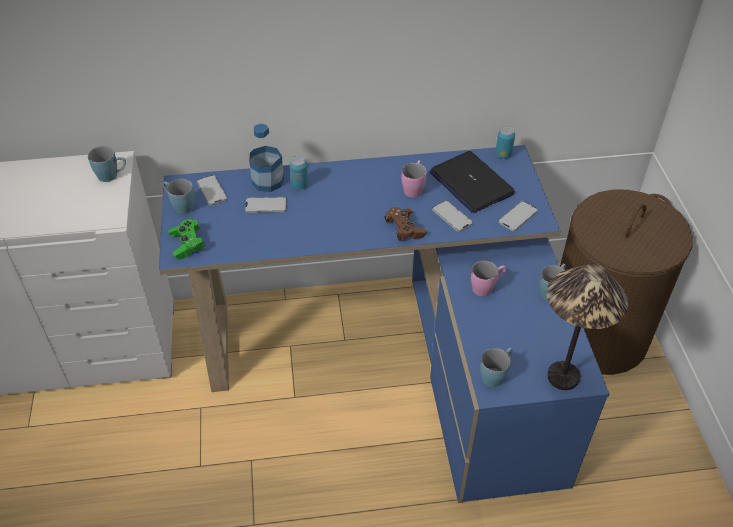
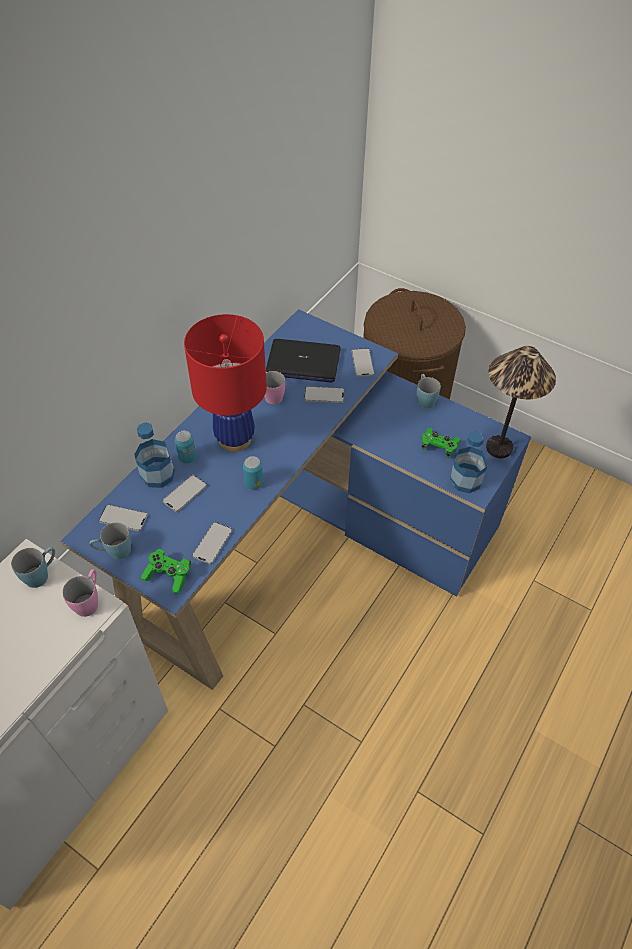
camera: 50 degrees left, 5 degrees up
(238, 248) = (212, 543): none -> phone
(346, 197) = (235, 438): none -> red table lamp
(404, 229) = (307, 429): brown game controller -> none
(486, 287) = (387, 429): pink mug -> pink mug (89, 601)
(496, 374) = (465, 480): blue mug -> bottle
(503, 155) = (295, 326): can -> can (254, 483)
(510, 333) = (438, 447): none -> green game controller

